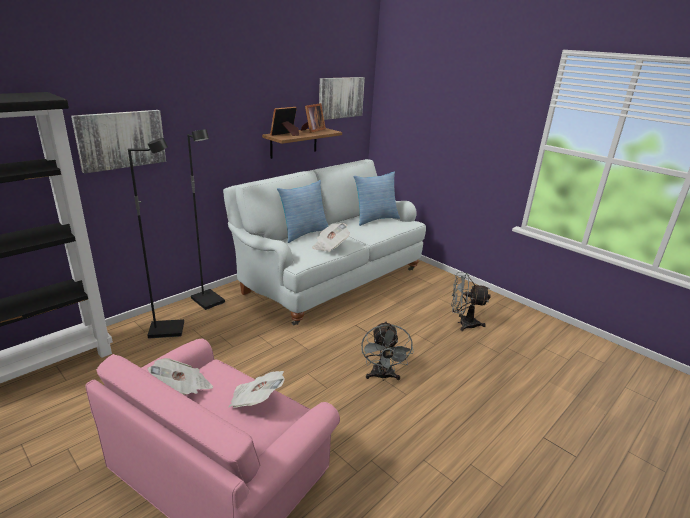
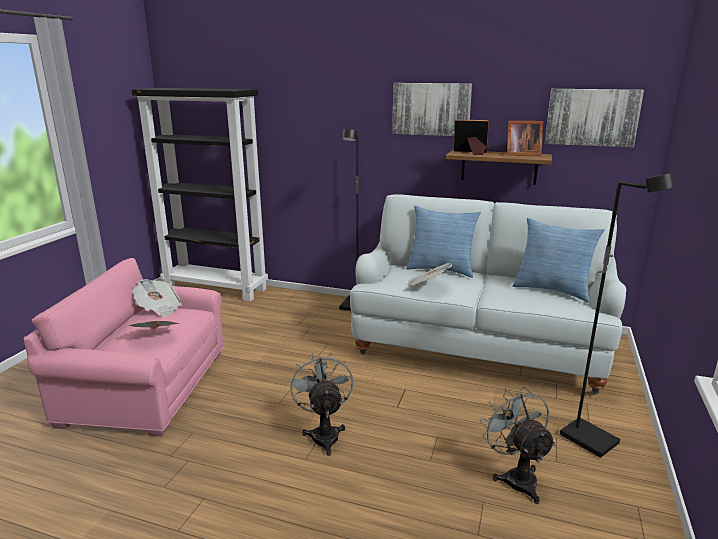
camera: 65 degrees right, 5 degrees down
(121, 140) = (307, 133): picture -> picture (431, 109)
(167, 330) = (296, 307): black floor lamp -> black floor lamp (590, 439)
(382, 376) = (324, 433): grey fan -> grey fan turned 105 degrees clockwise

